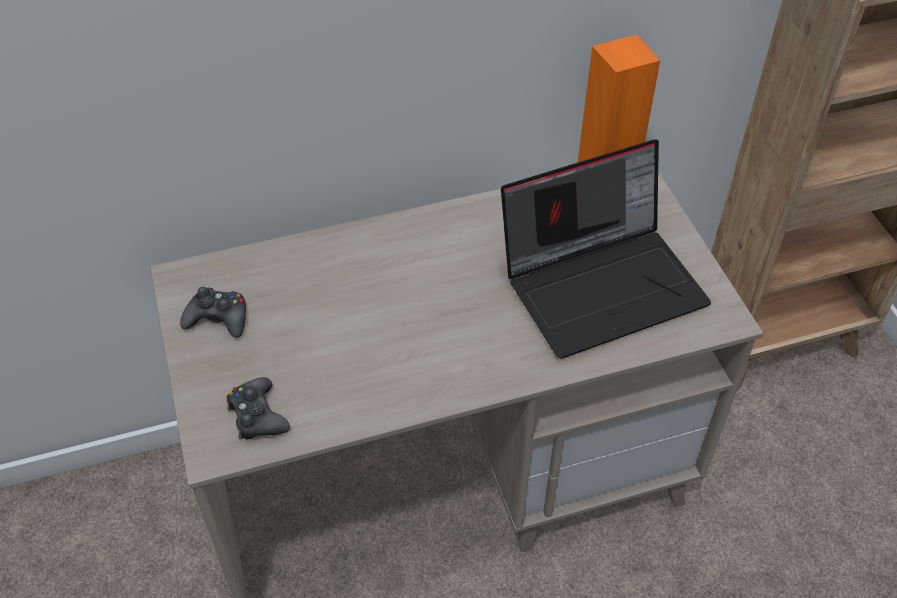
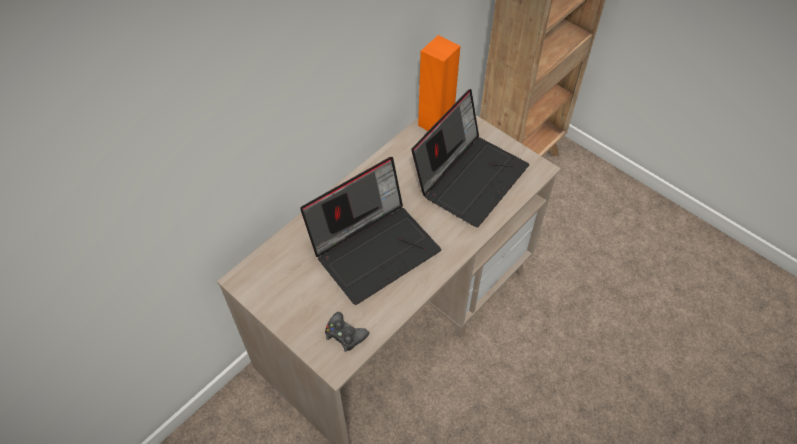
camera: 30 degrees left, 5 degrees up
(218, 318) = (281, 292): black game controller -> none
(387, 318) = (375, 247): none -> laptop

